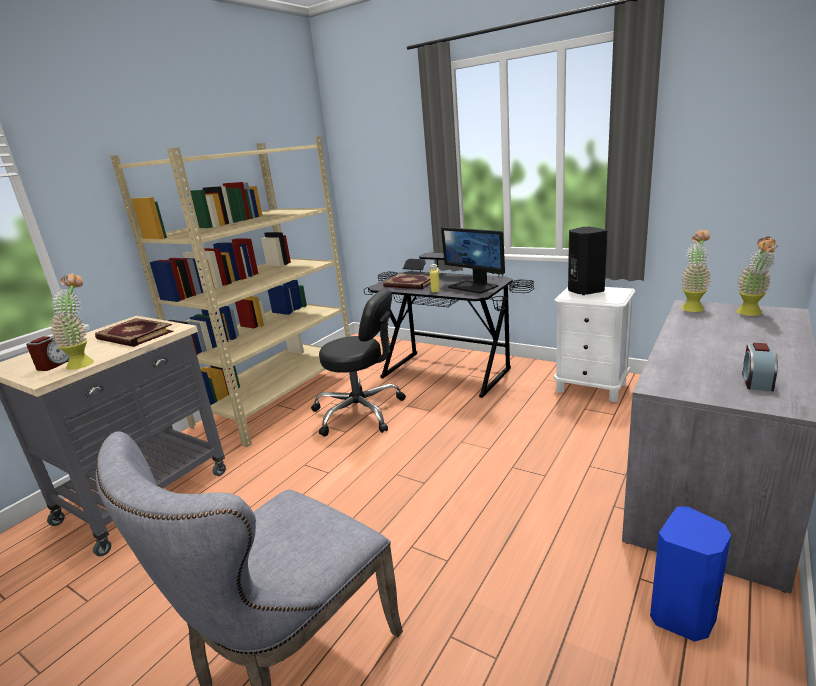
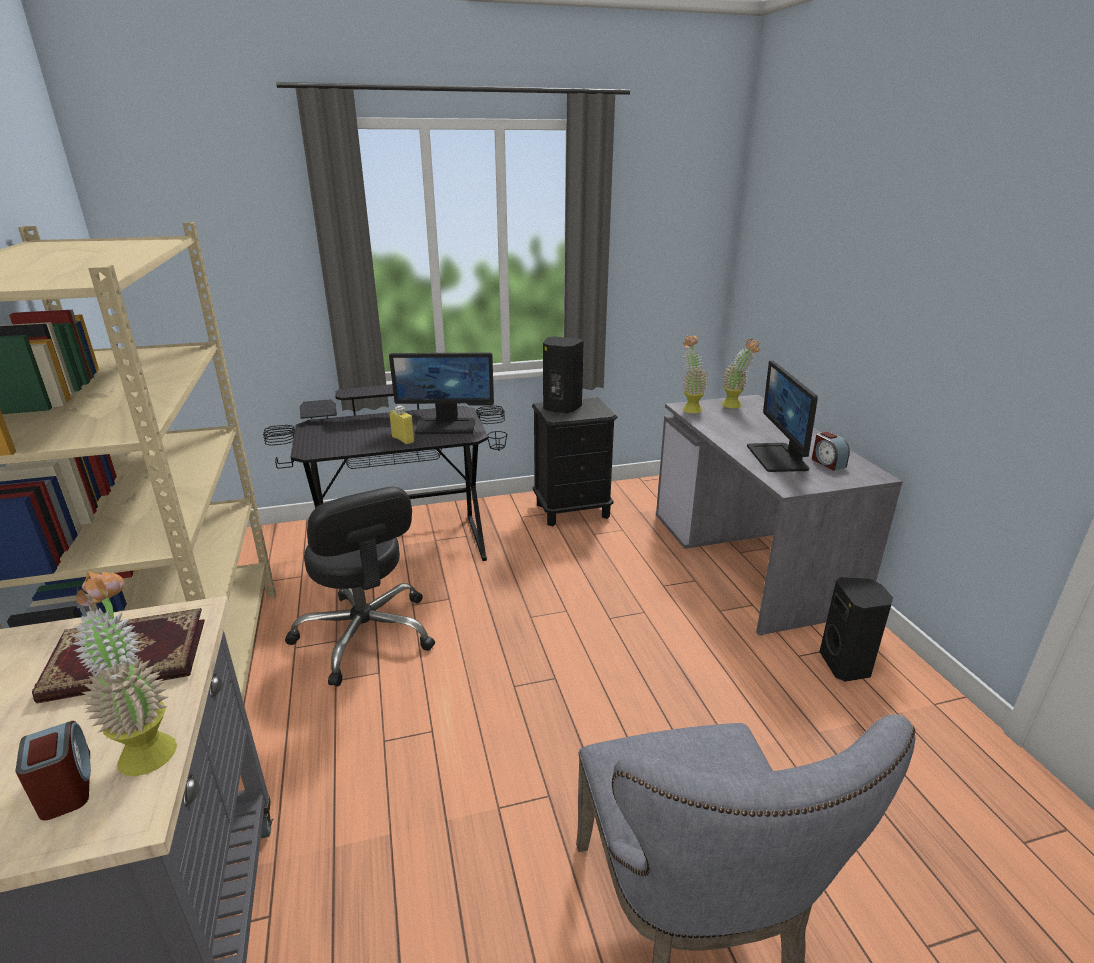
camera: 50 degrees left, 5 degrees up
(363, 413) = (367, 638): black office chair -> black office chair turned 90 degrees clockwise
(409, 284) = (349, 439): book -> none
(591, 387) = (572, 510): white nightstand -> black nightstand
(684, 616) = (846, 665): blue speaker -> black speaker
(702, 362) = (778, 458): none -> monitor

